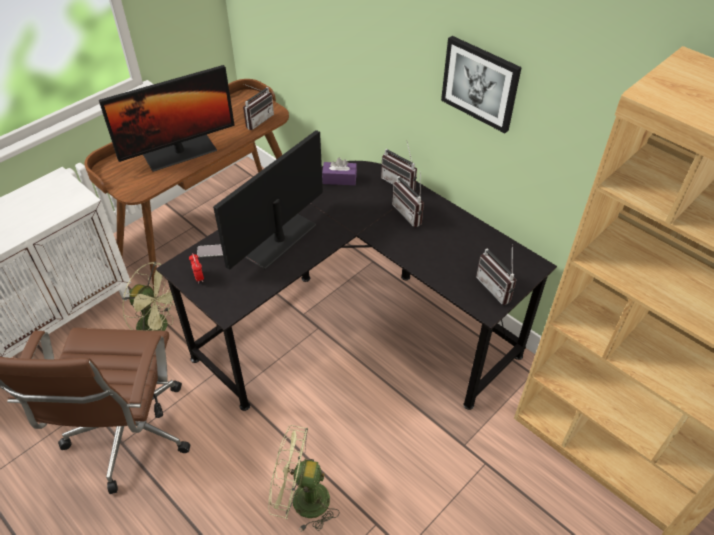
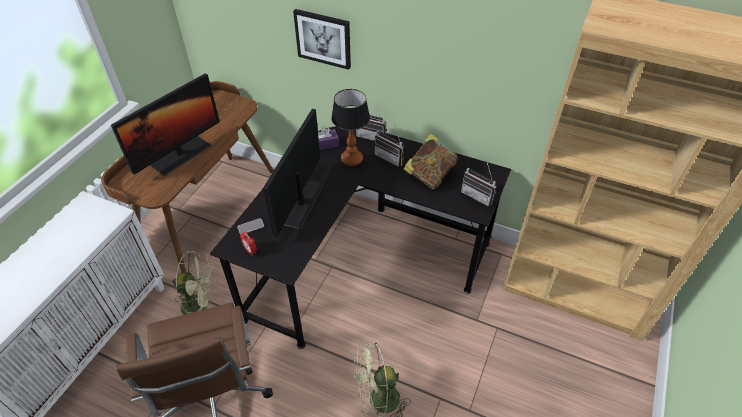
camera: 20 degrees left, 0 degrees up
(257, 120) = (233, 113): radio -> none
(362, 204) = (351, 159): none -> table lamp
(447, 246) = (429, 175): none -> book
(480, 83) = (433, 45): picture -> picture (323, 38)

